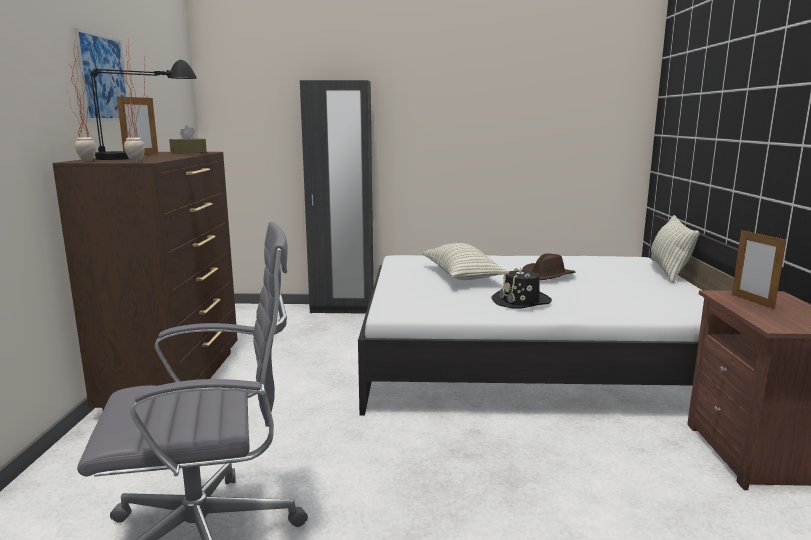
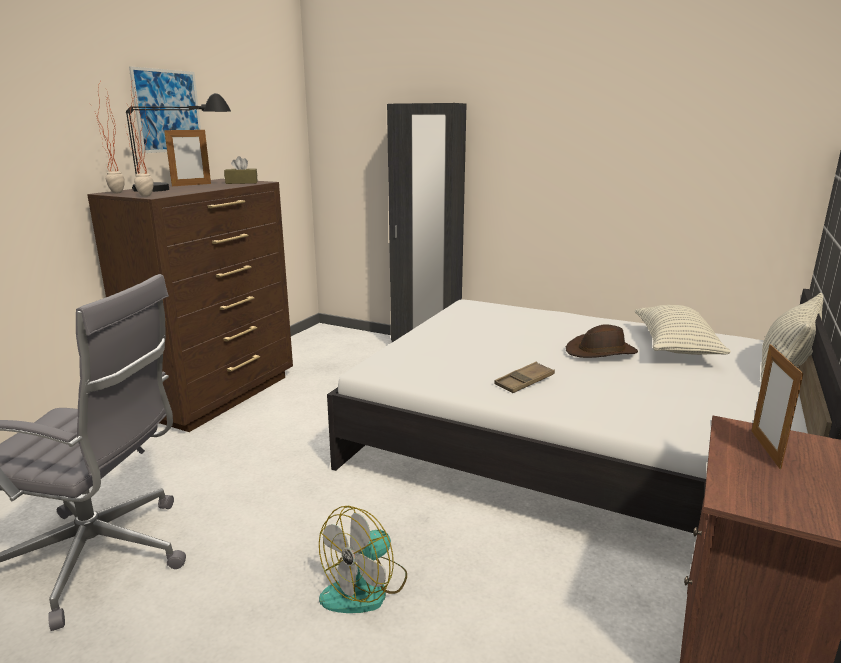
camera: 25 degrees right, 5 degrees up
(461, 276) = (500, 337): pillow -> pillow (675, 346)
(483, 490) = (366, 588): none -> fan
(521, 301) = (524, 382): black hat -> brown tray

